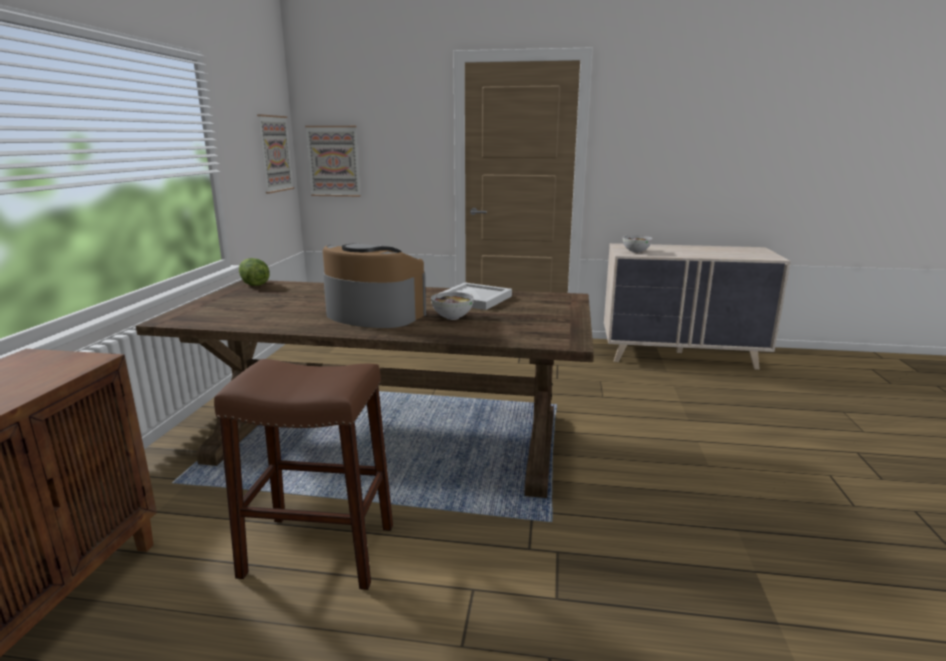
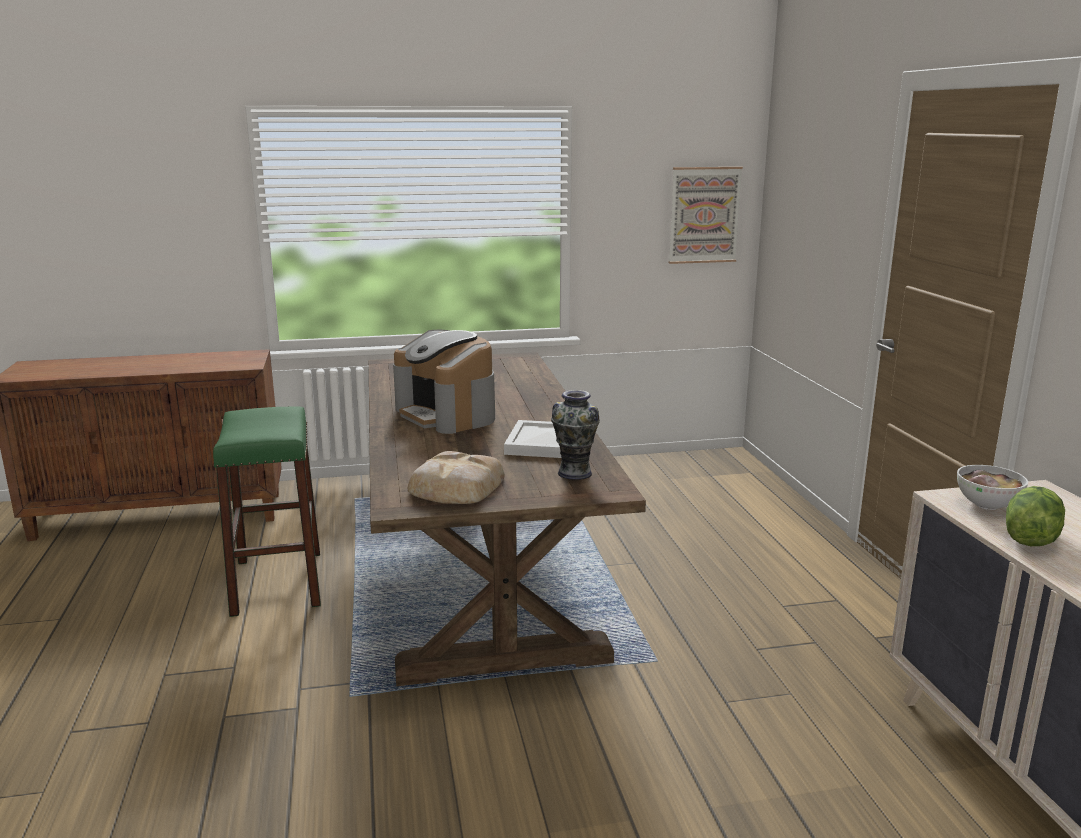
camera: 70 degrees right, 0 degrees up
(254, 284) = (519, 359): lettuce -> lettuce (1029, 538)
(319, 550) = (278, 582): brown stool -> green stool
(334, 161) = (783, 231): picture -> none
(373, 314) = (447, 414): coffee machine -> coffee machine turned 135 degrees clockwise
(452, 317) = (460, 444): bowl -> none
(536, 300) = (574, 473): none -> vase
(541, 326) = (455, 487): none -> bread

